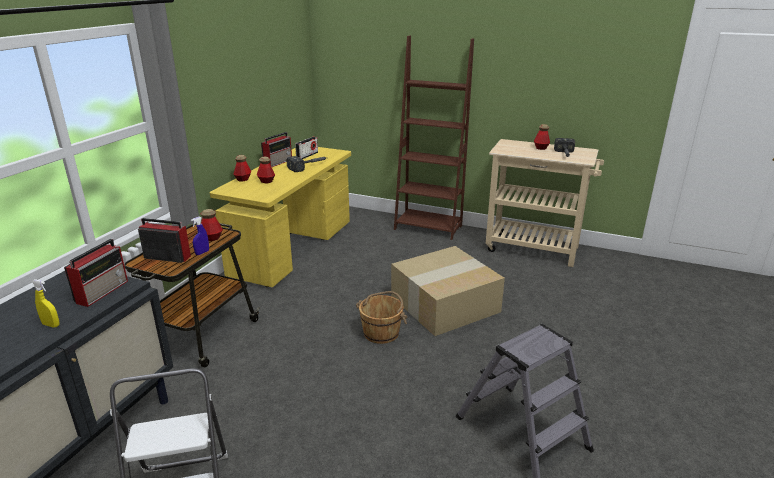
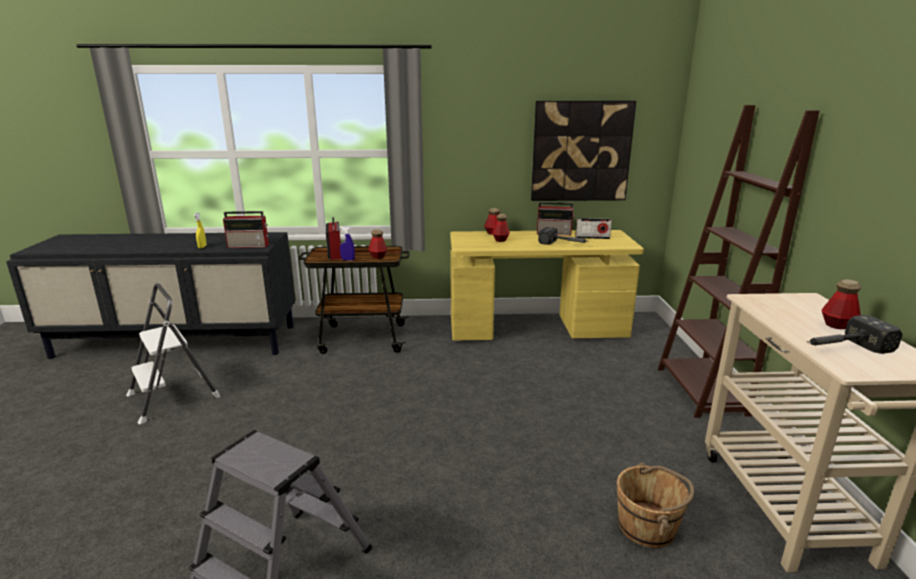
camera: 65 degrees right, 5 degrees down
(270, 86) = (581, 151): none -> picture
(381, 332) = (426, 421): brown bucket -> brown bucket (648, 527)
(444, 305) = (518, 451): cardboard box -> none

